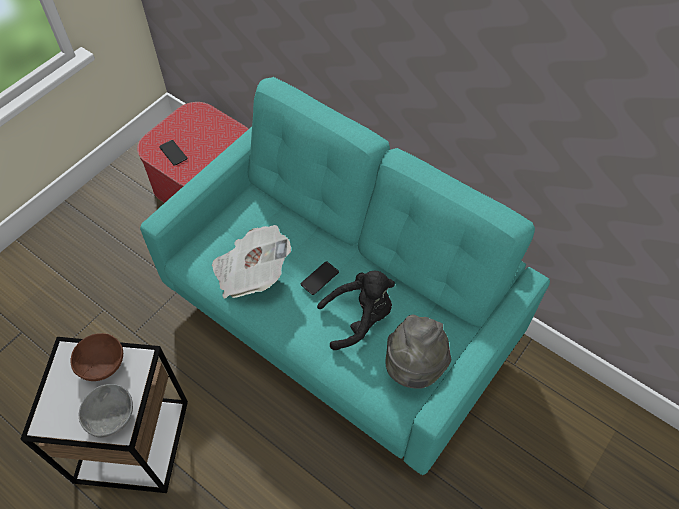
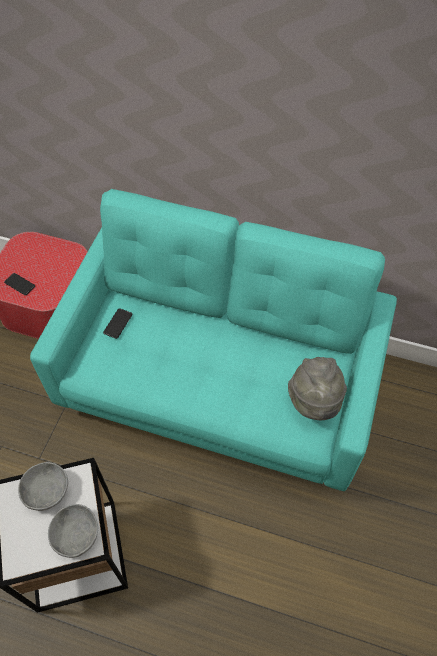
camera: 20 degrees left, 0 degrees up
(102, 365) = (48, 492): brown bowl -> grey bowl
(251, 273) = (143, 368): newspaper -> none
(319, 278) = (205, 354): phone -> phone (118, 323)
(359, 318) = (253, 377): black plush toy -> none

